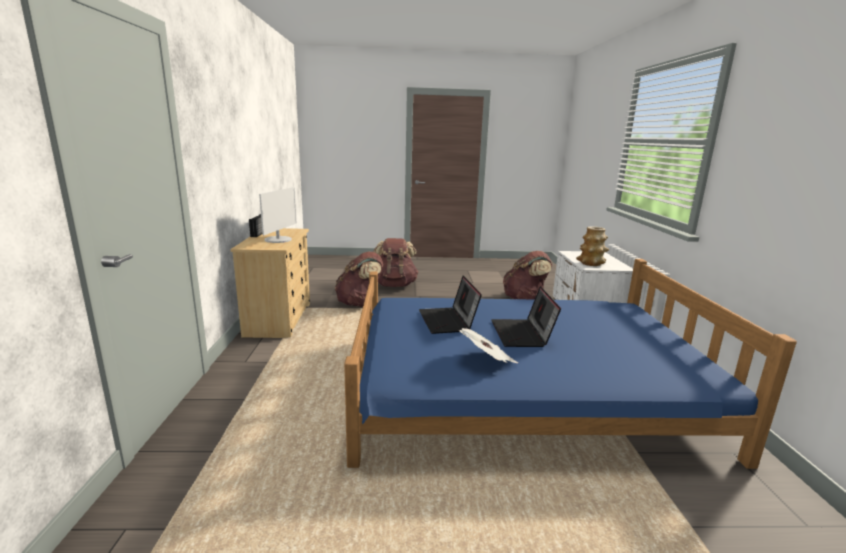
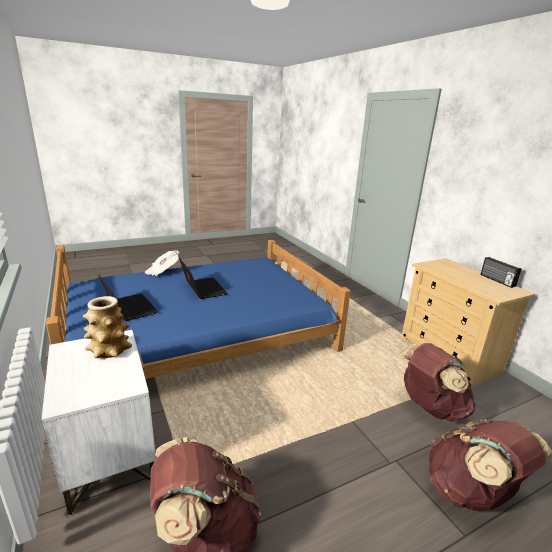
camera: 155 degrees right, 5 degrees up
(278, 240) = (454, 274): monitor -> none
(448, 321) = (257, 289): laptop -> laptop (128, 308)
(487, 360) = (220, 271): newspaper -> newspaper (162, 271)

